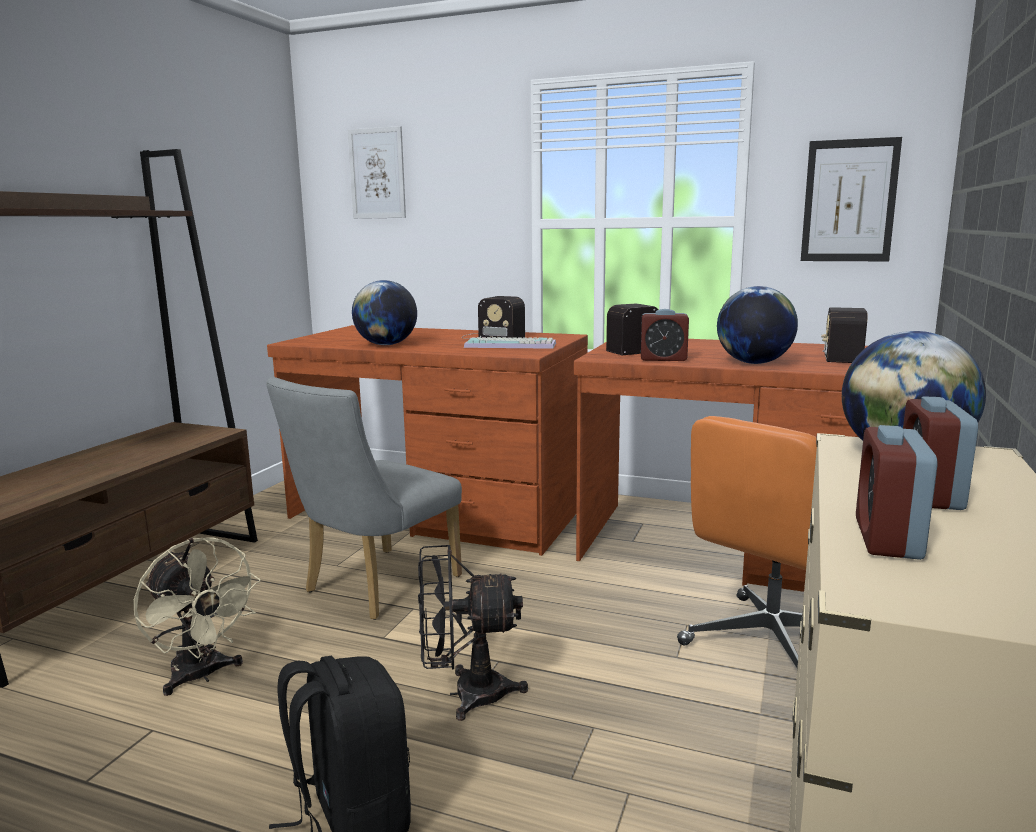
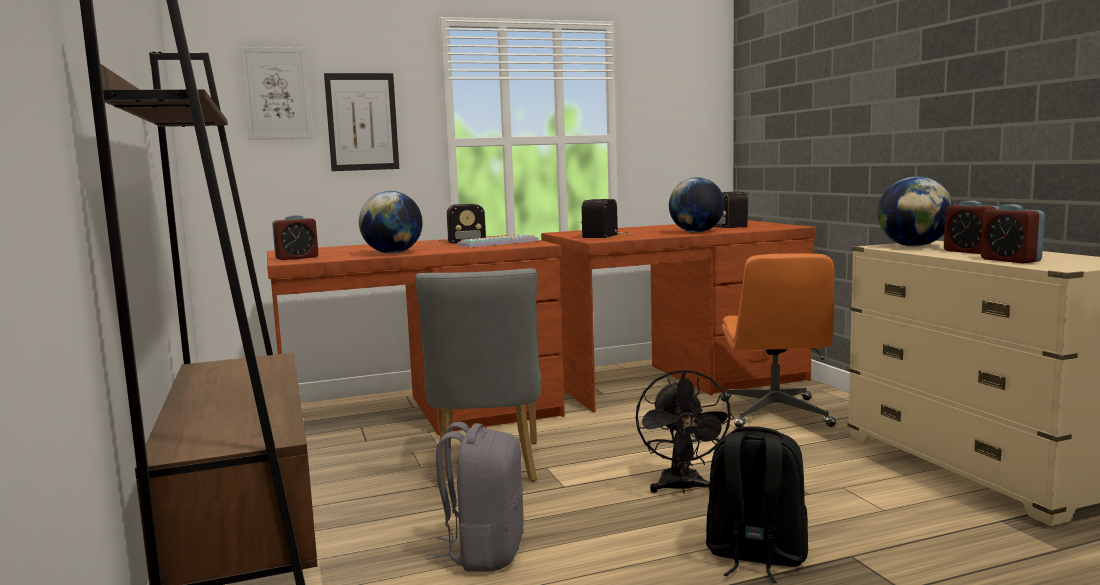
camera: 40 degrees left, 5 degrees down
(202, 676) = (484, 552): beige fan -> grey backpack
(466, 694) = (682, 488): black fan -> black fan turned 45 degrees counterclockwise
(663, 359) = (639, 236): alarm clock -> alarm clock (297, 258)
(849, 201) = (679, 123): picture -> picture (362, 122)

